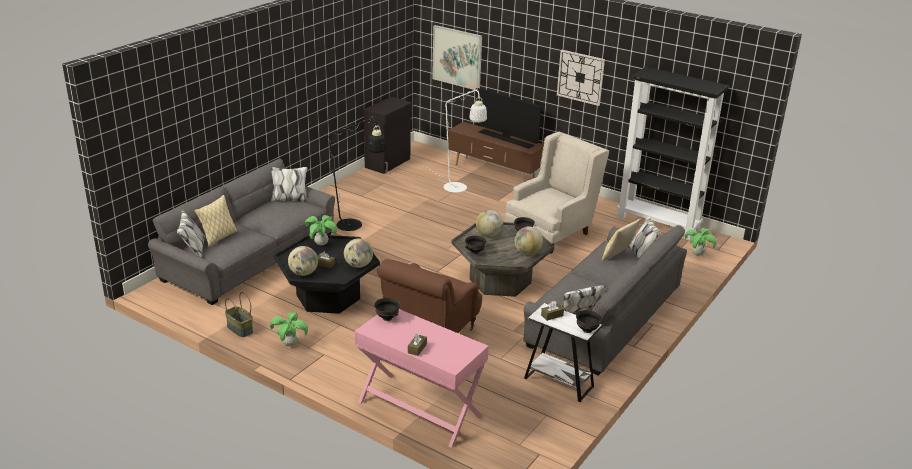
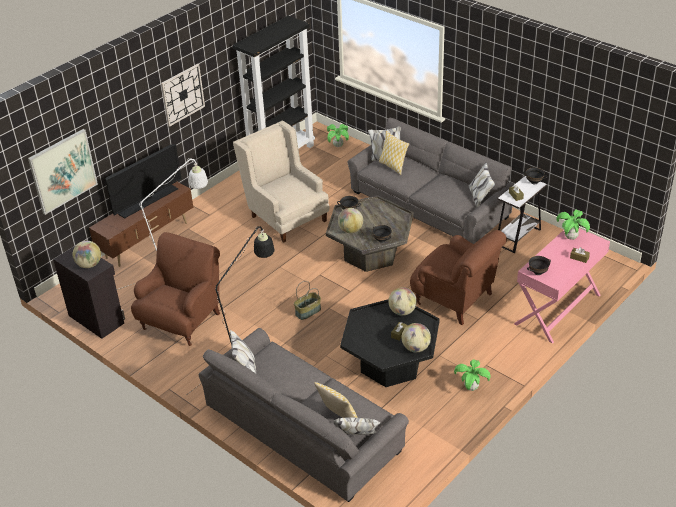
camera: 80 degrees left, 10 degrees up
(239, 329) = (445, 426): basket -> basket (308, 312)
(321, 244) = (359, 337): potted plant -> potted plant (571, 237)
(387, 196) = (182, 321): none -> brown armchair
(527, 252) = (384, 211): globe -> globe (89, 265)

